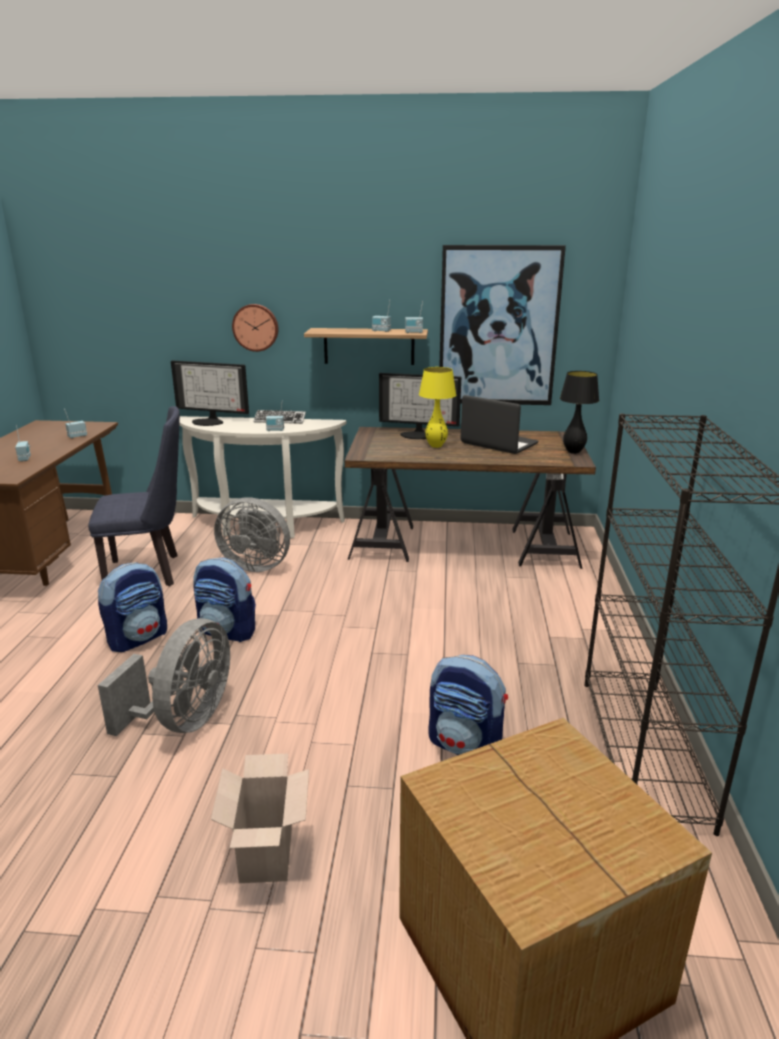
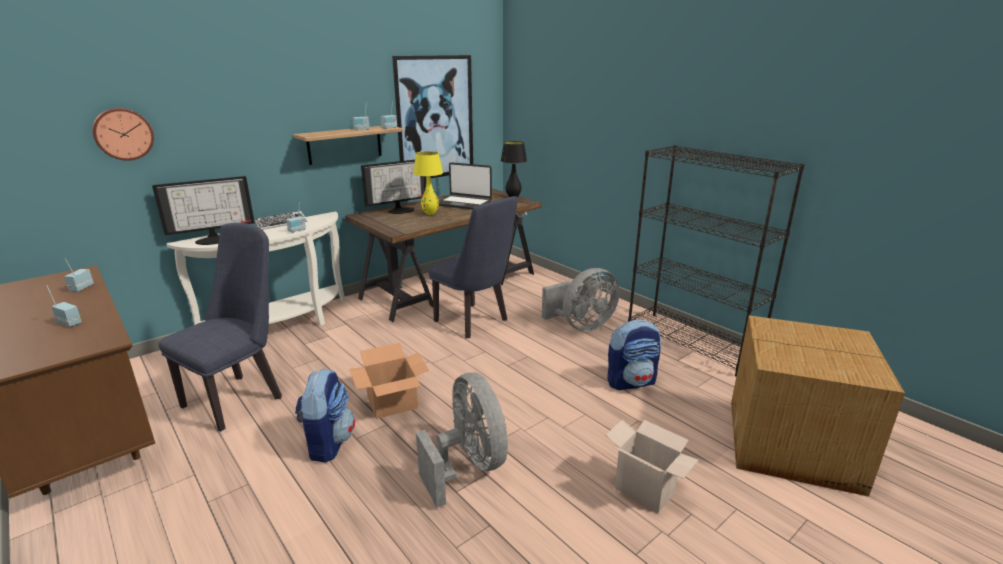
camera: 45 degrees left, 0 degrees up
(228, 631) = (393, 402): backpack -> cardboard box
(256, 327) = (239, 139): wall clock -> wall clock (123, 134)
(256, 565) = (329, 353): grey fan -> grey fan (582, 326)
(418, 594) = (475, 322): none -> blue chair
(498, 444) = (464, 203): laptop -> laptop turned 150 degrees counterclockwise

